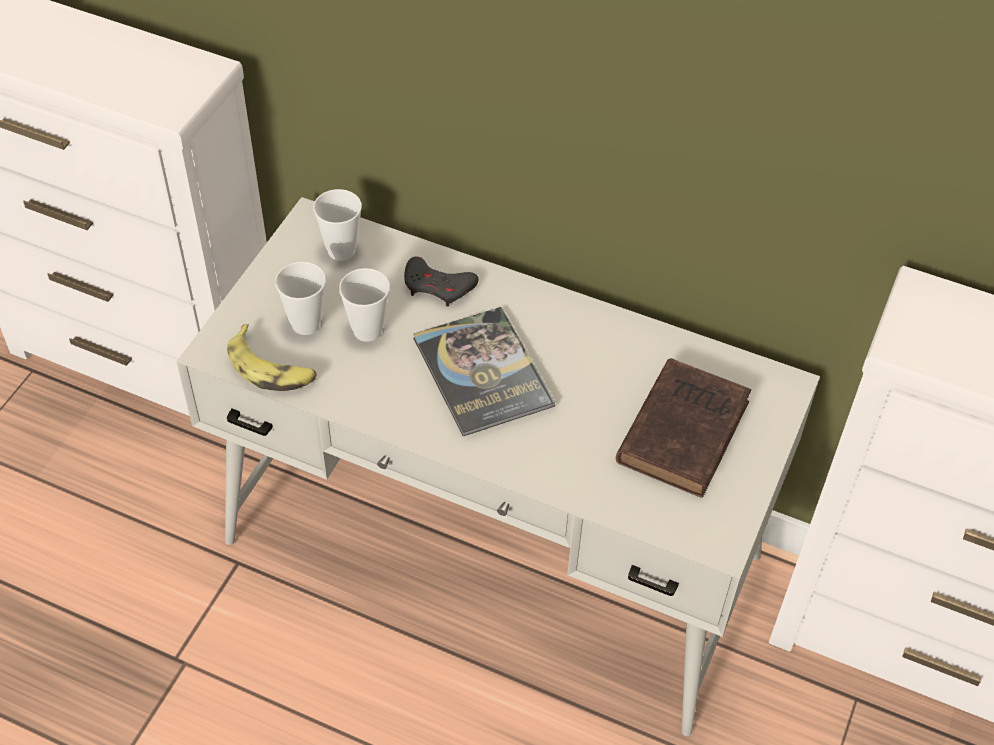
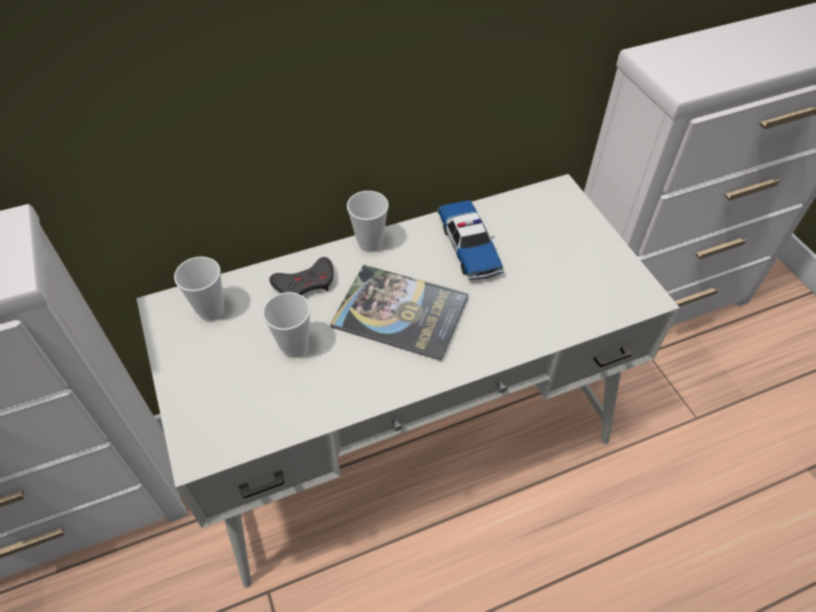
camera: 45 degrees left, 0 degrees up
(271, 368) = (258, 428): banana -> none
(306, 324) = (245, 377): cup -> cup (370, 243)
(617, 365) = (468, 246): none -> toy car
(684, 429) = (547, 252): brown book -> none

